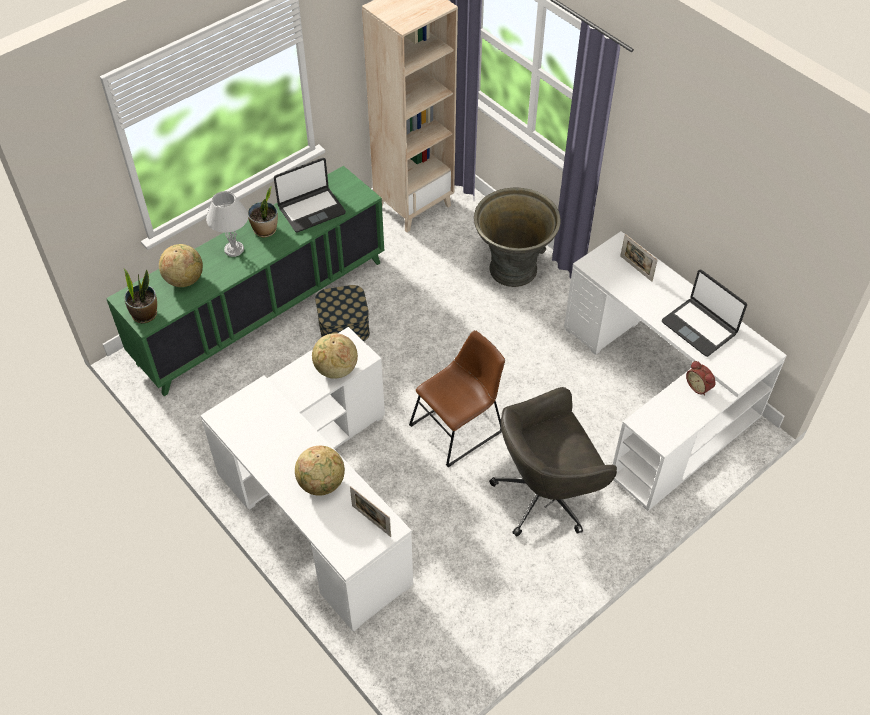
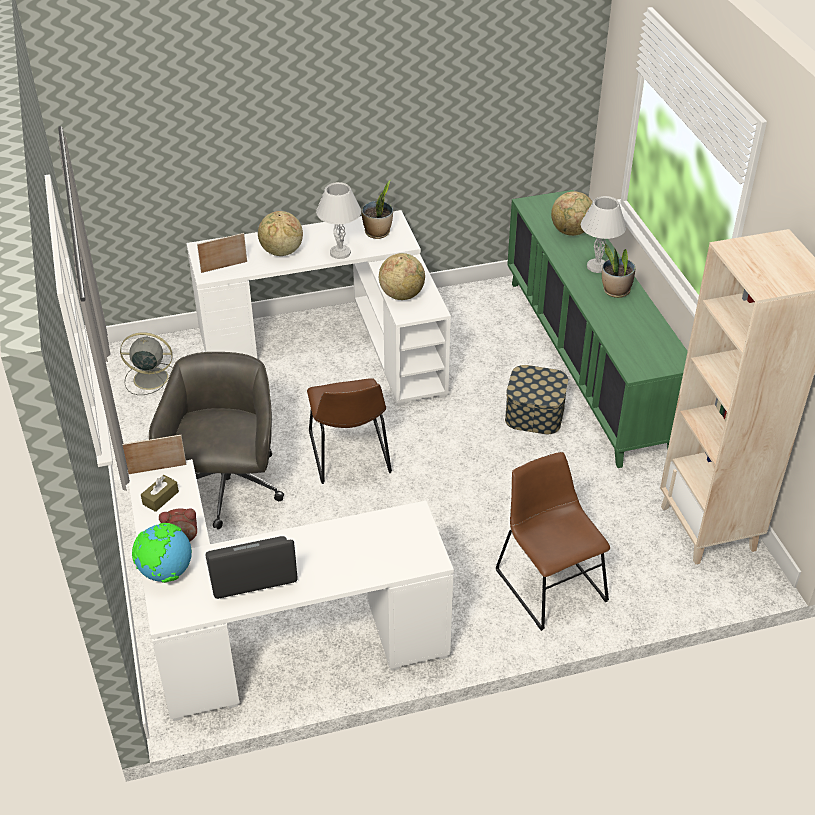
camera: 115 degrees right, 10 degrees down
(145, 314) = (539, 205): potted plant -> potted plant (378, 233)
(299, 434) = (340, 252): none -> white table lamp
(311, 210) = (632, 327): laptop -> none
(449, 637) = (149, 378): none -> grey fan
(512, 270) = (548, 582): grey planter -> brown chair
(636, 268) = (380, 554): picture frame -> picture frame (157, 469)
(673, 419) = (160, 498): none -> brown tissue box
(737, 372) = (165, 572): none -> globe

